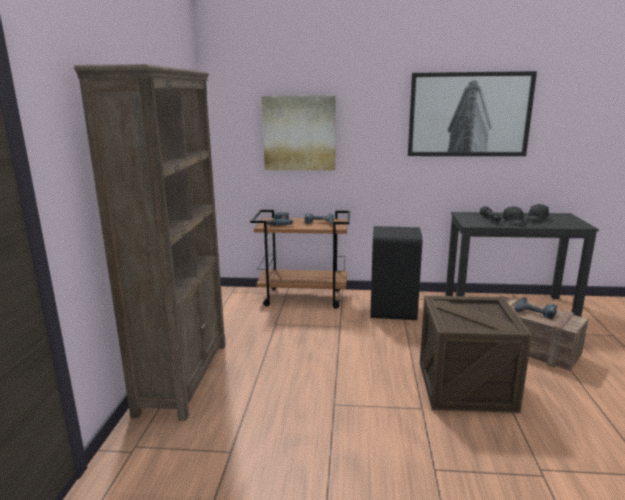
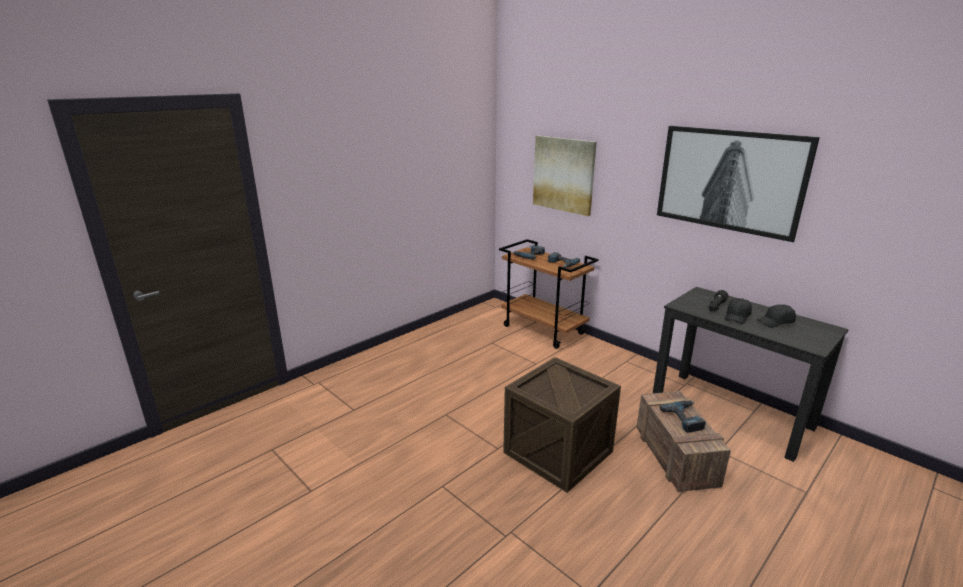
camera: 40 degrees right, 5 degrees up
(184, 376) = (389, 354): brown bookcase -> none
(393, 311) = (600, 370): black trash can -> none

